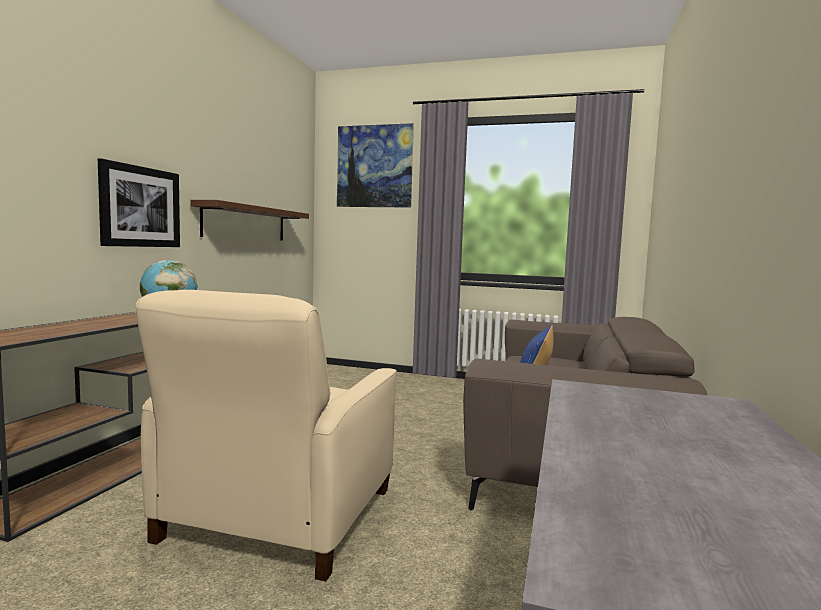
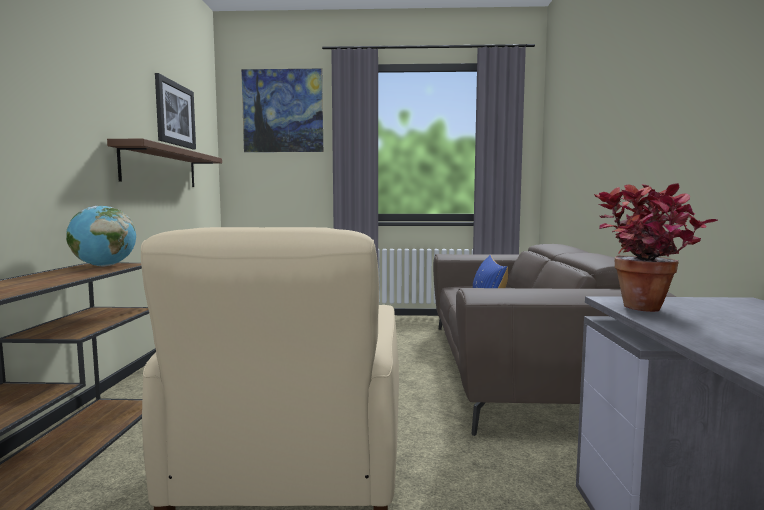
camera: 15 degrees left, 0 degrees up
(140, 207) = (56, 144): picture -> picture (175, 114)
(579, 401) = (644, 311): none -> potted plant

